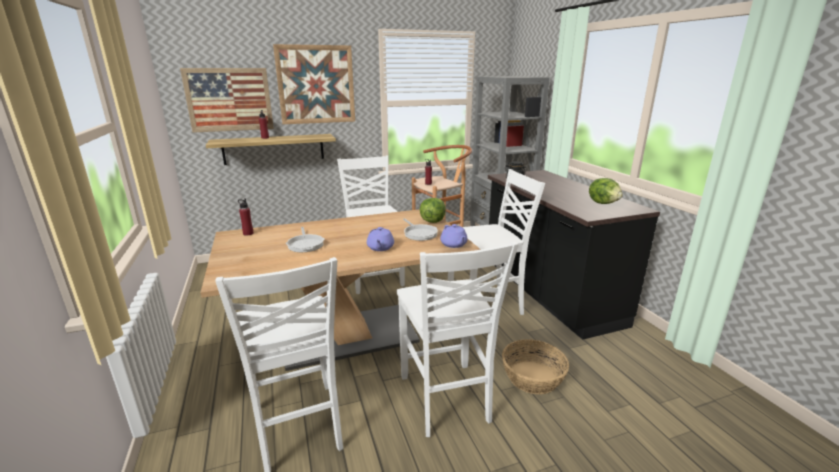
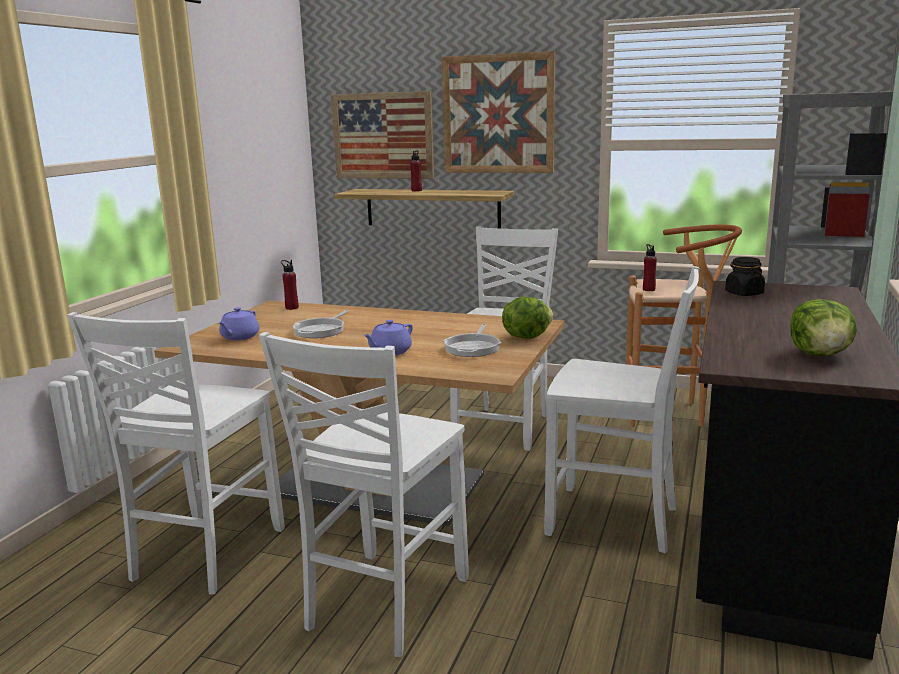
camera: 40 degrees right, 5 degrees down
(454, 244) = (488, 370): purple teapot -> purple teapot (239, 337)
(532, 377) = (541, 638): basket -> none

